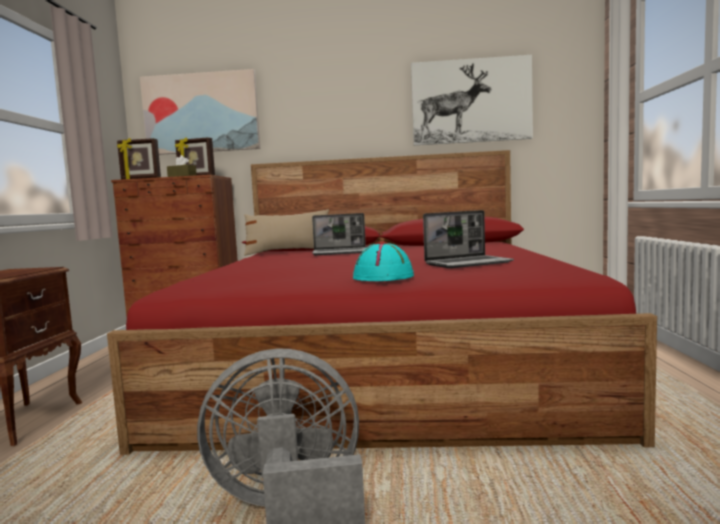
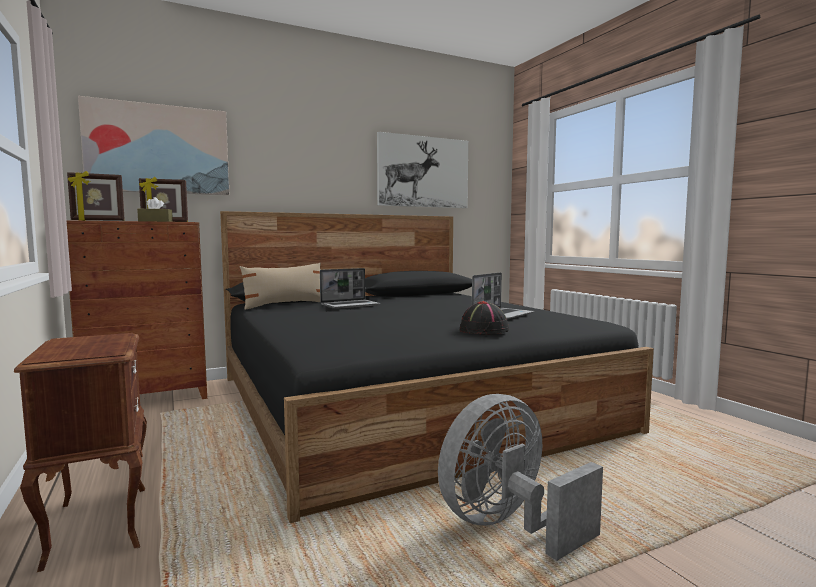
camera: 30 degrees left, 0 degrees up
(383, 361) = (403, 401): red bed -> black bed
(384, 277) = (484, 330): turquoise hat -> black hat

